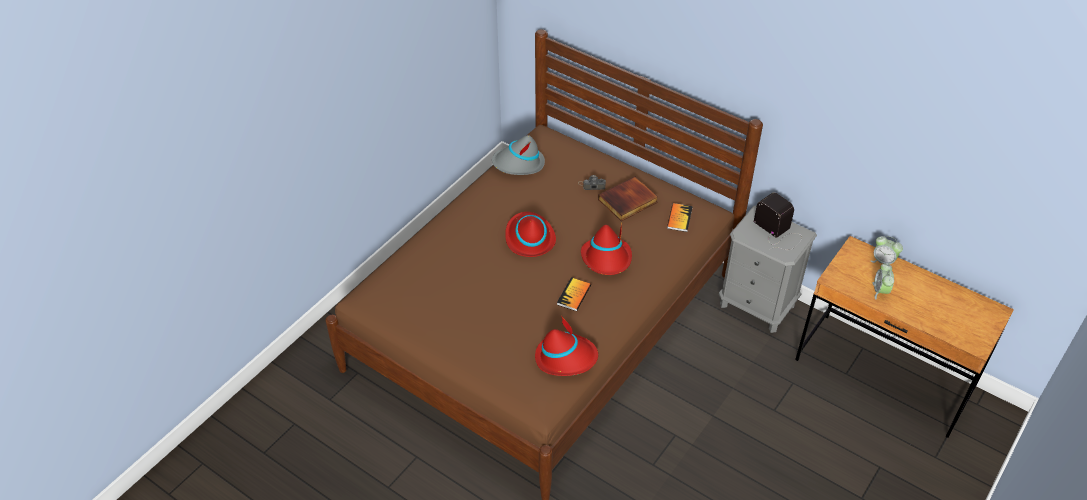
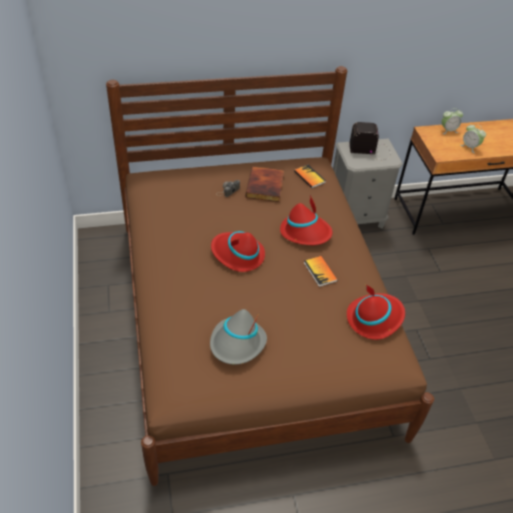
camera: 50 degrees left, 0 degrees up
(518, 163) = (156, 208): grey hat -> grey hat (237, 343)

